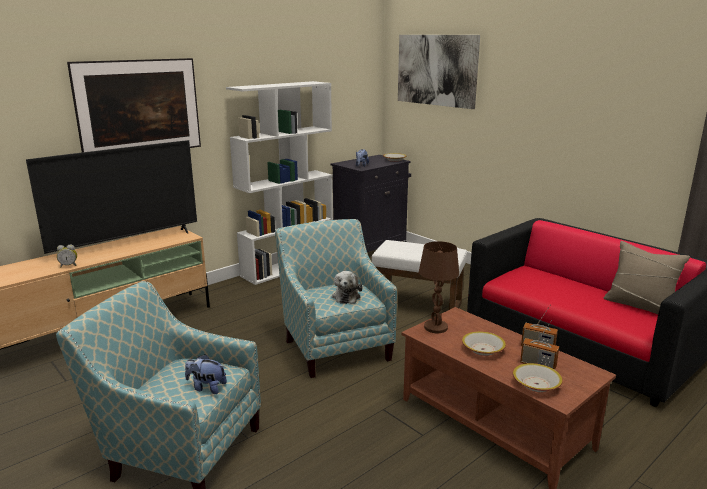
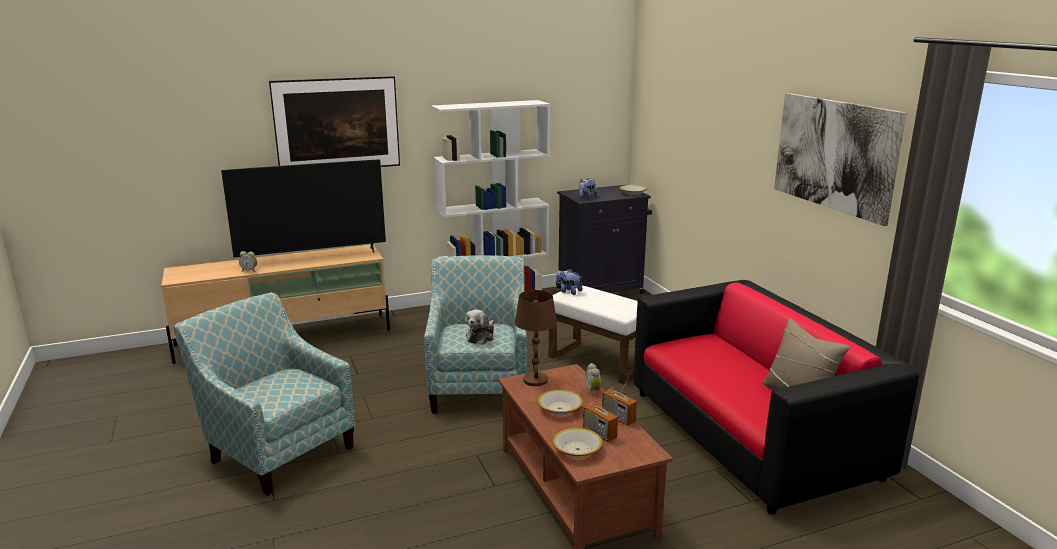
camera: 20 degrees right, 0 degrees up
(206, 387) = (289, 395): plush toy -> plush toy (568, 291)
(436, 70) = (678, 93): picture -> picture (834, 155)
(494, 328) = (594, 391): none -> alarm clock

